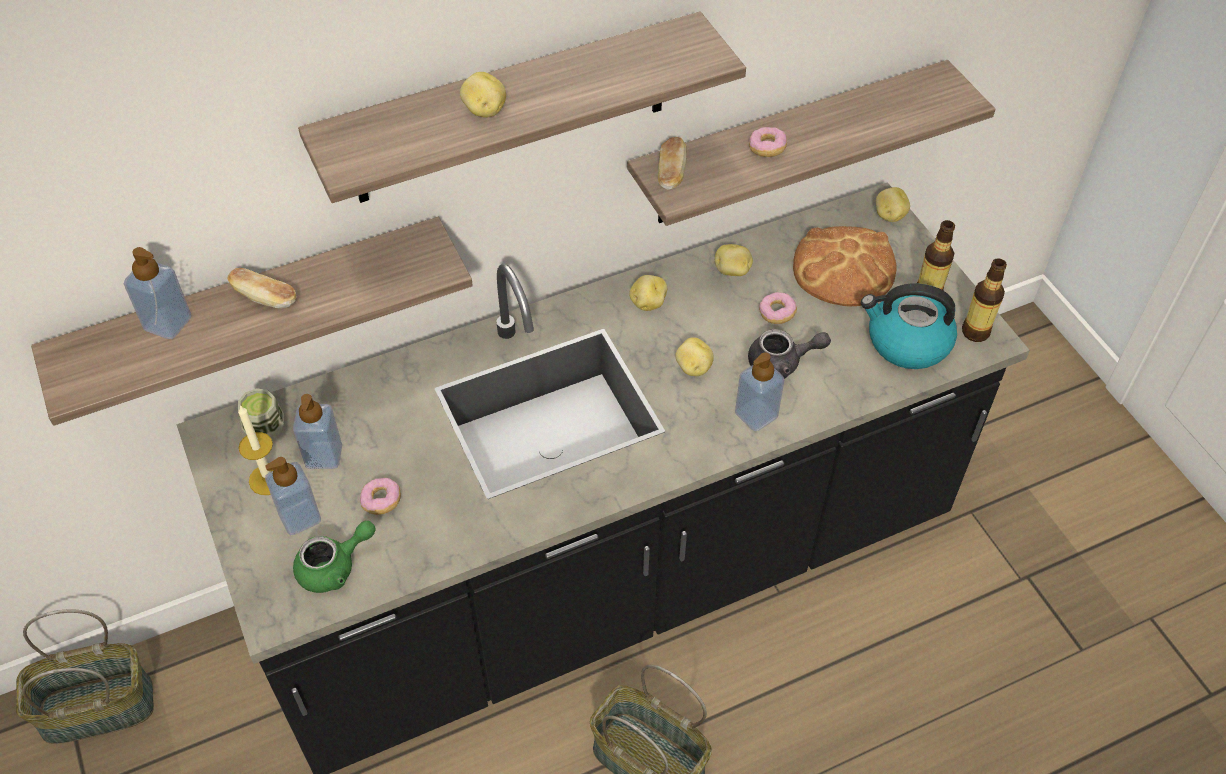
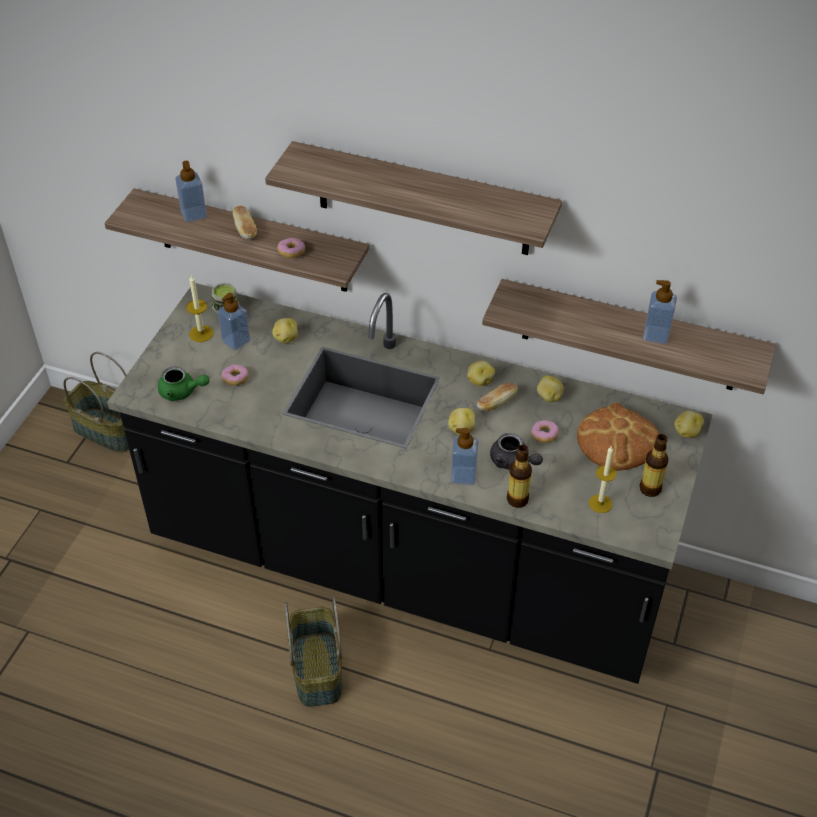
camera: 45 degrees right, 5 degrees down
(300, 517) = (194, 360): soap dispenser -> soap dispenser (656, 335)
(484, 110) = (381, 183): potato -> potato (285, 338)
(671, 174) = (515, 299): bread -> bread (496, 403)
(767, 148) = (587, 320): donut -> donut (291, 253)
(906, 342) = (600, 503): kettle -> candle
(975, 332) = (651, 528): bottle -> bottle (517, 499)

